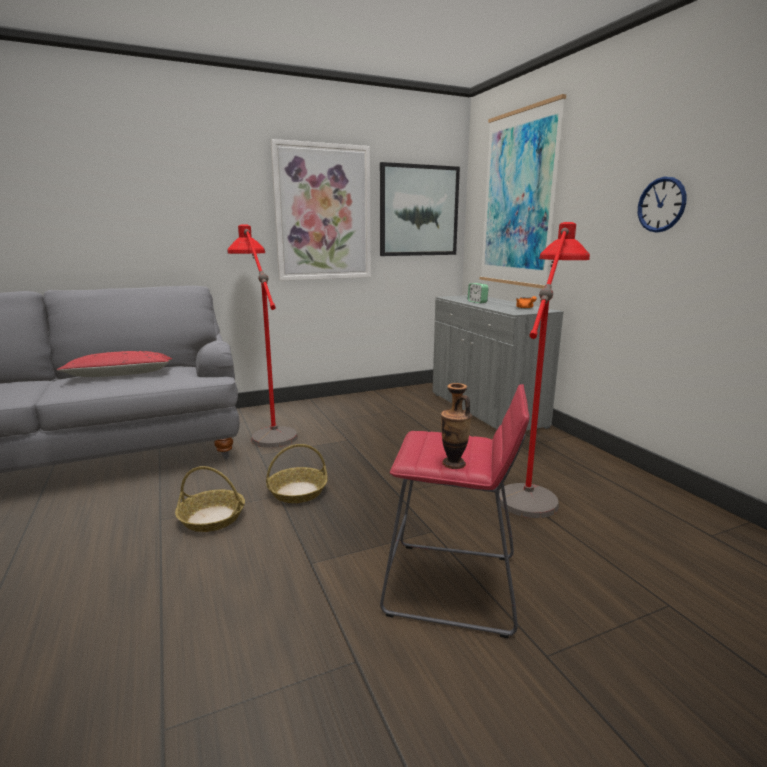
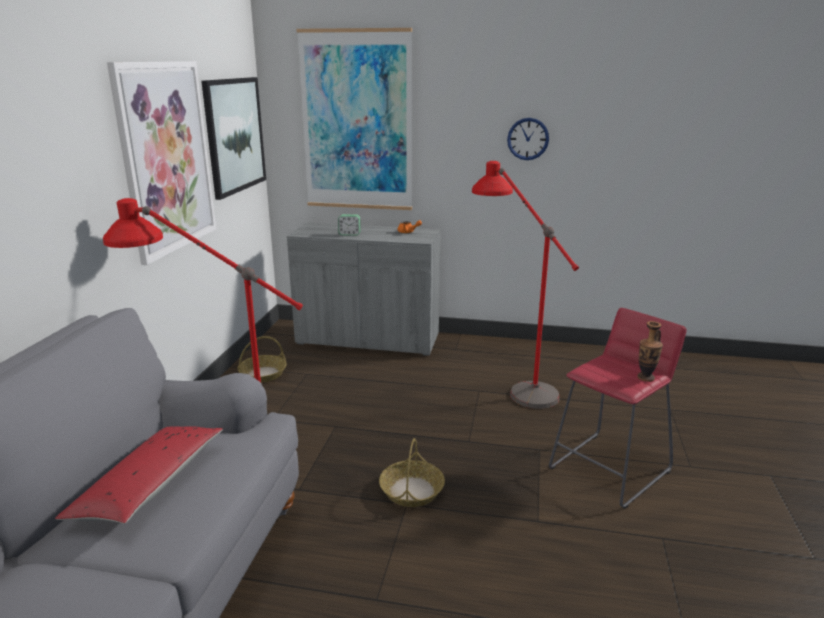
camera: 55 degrees left, 5 degrees up
(212, 518) = (410, 559): basket -> basket (263, 374)

